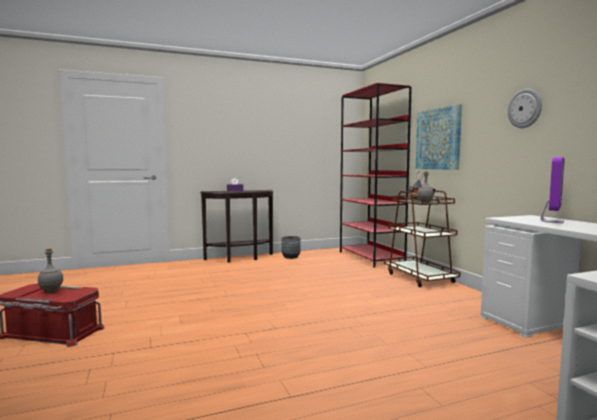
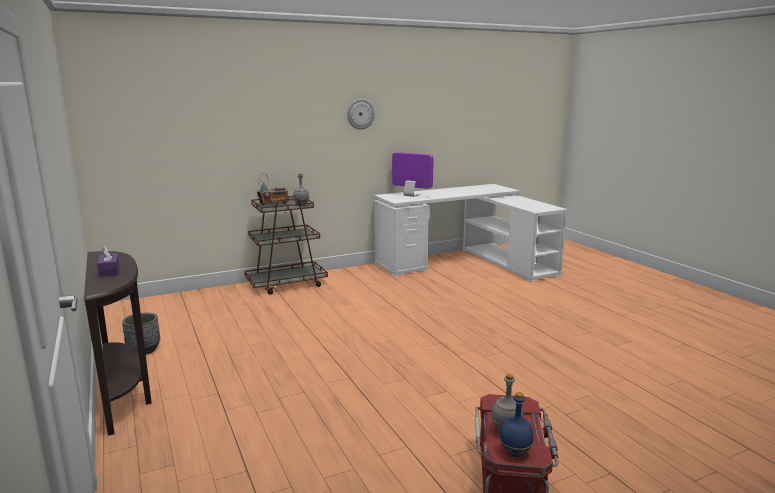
camera: 95 degrees left, 10 degrees up
(25, 289) = (514, 452): none -> blue bottle
(371, 257) = (184, 299): red bookcase -> none
(438, 139) = (263, 135): picture -> none

